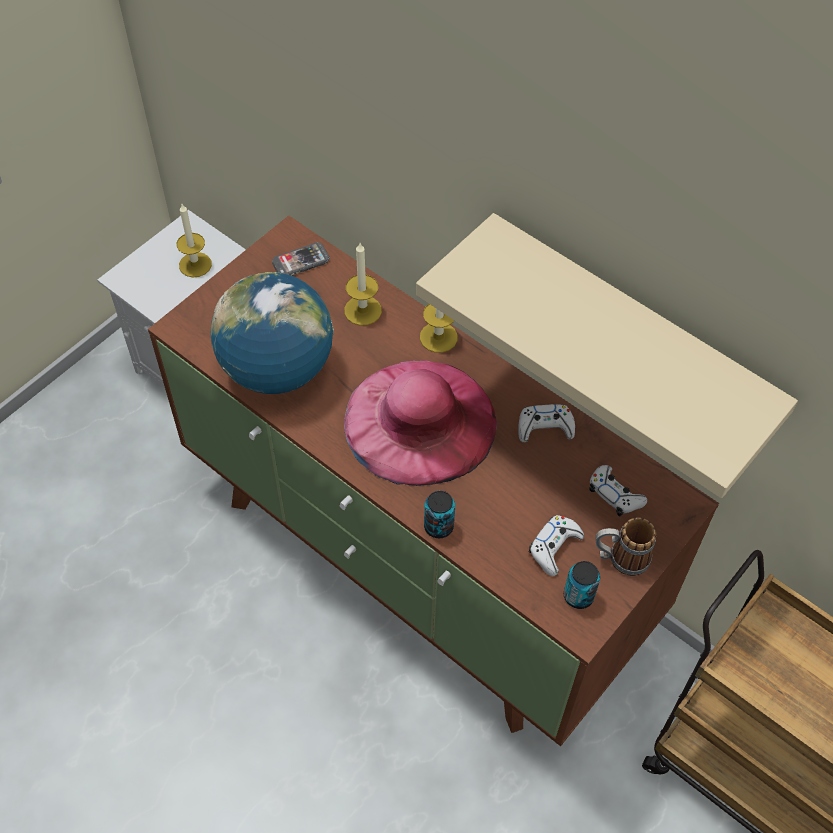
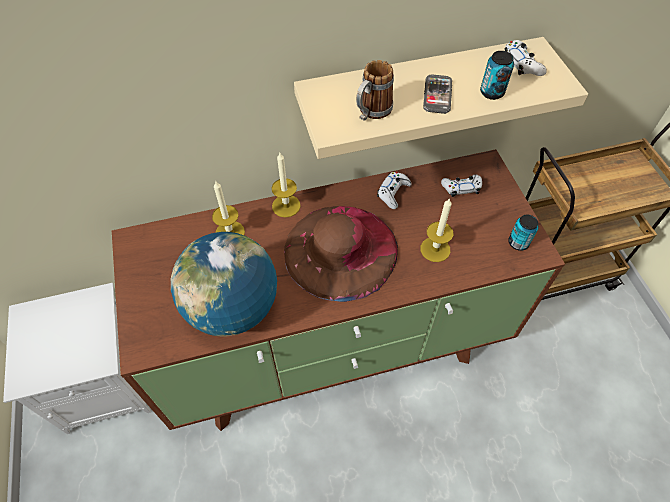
camera: 55 degrees left, 0 degrees up
(195, 264) = (59, 327): candle -> candle (435, 249)
(301, 261) = (157, 244): phone -> phone (437, 95)
(420, 421) = (340, 251): pink hat -> brown hat
(438, 526) = (425, 285): can -> can (492, 92)
(554, 547) = (478, 235): white game controller -> white game controller (522, 64)
(620, 558) = (505, 210): mug -> mug (371, 113)

